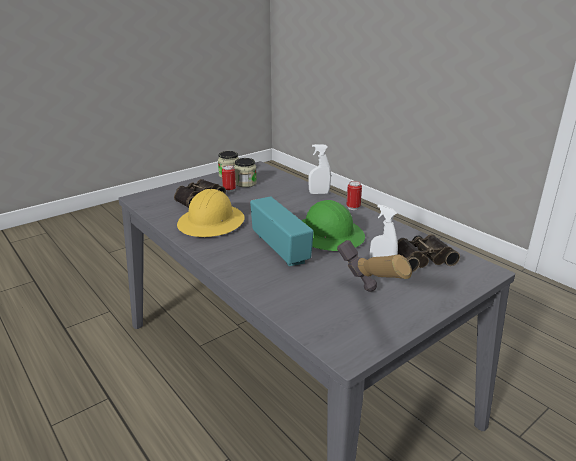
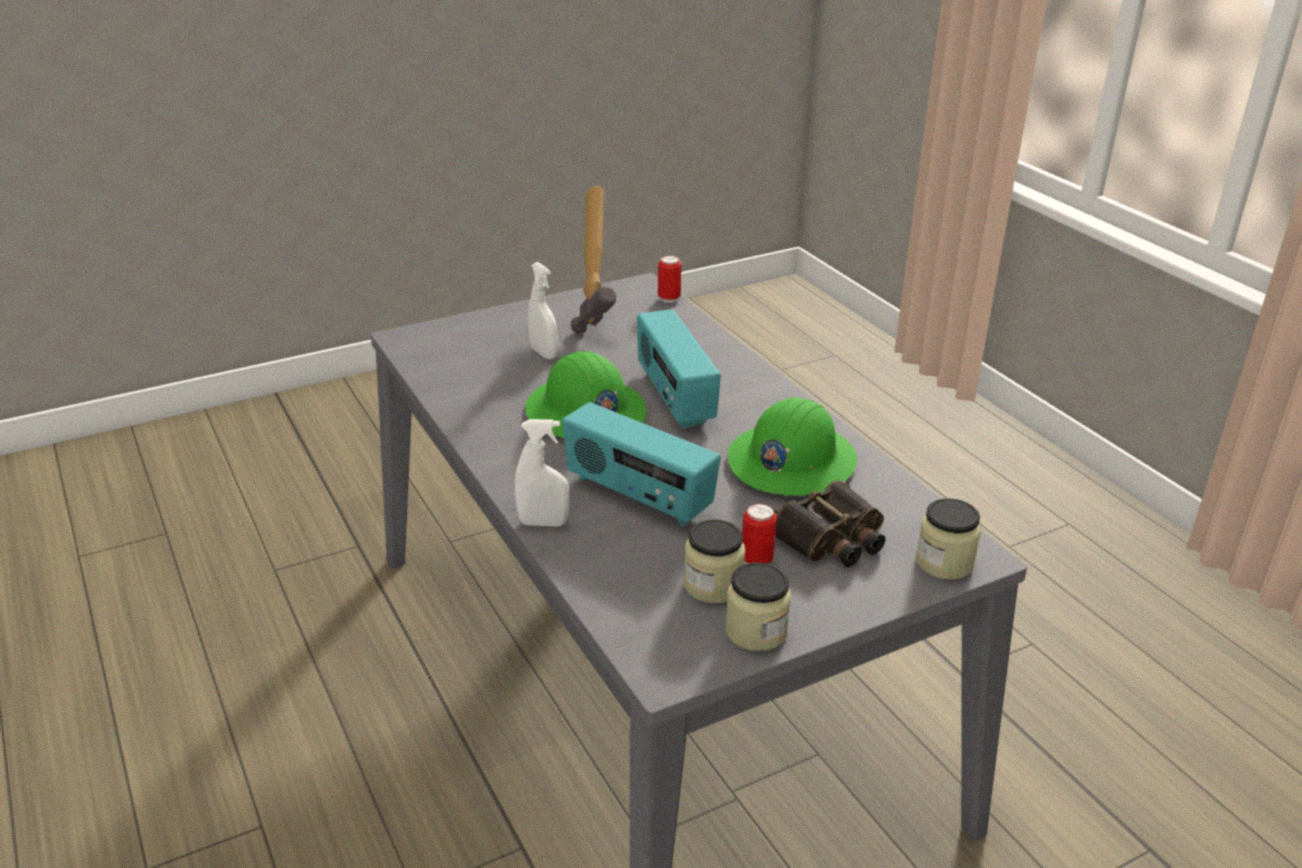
camera: 170 degrees left, 5 degrees up
(152, 195) = (944, 562): none -> jar
(212, 223) = (790, 462): yellow hard hat -> green hard hat
(283, 204) = (637, 496): none -> radio
(353, 207) = (498, 470): can -> can (669, 299)
(420, 258) = (473, 362): binoculars -> none

